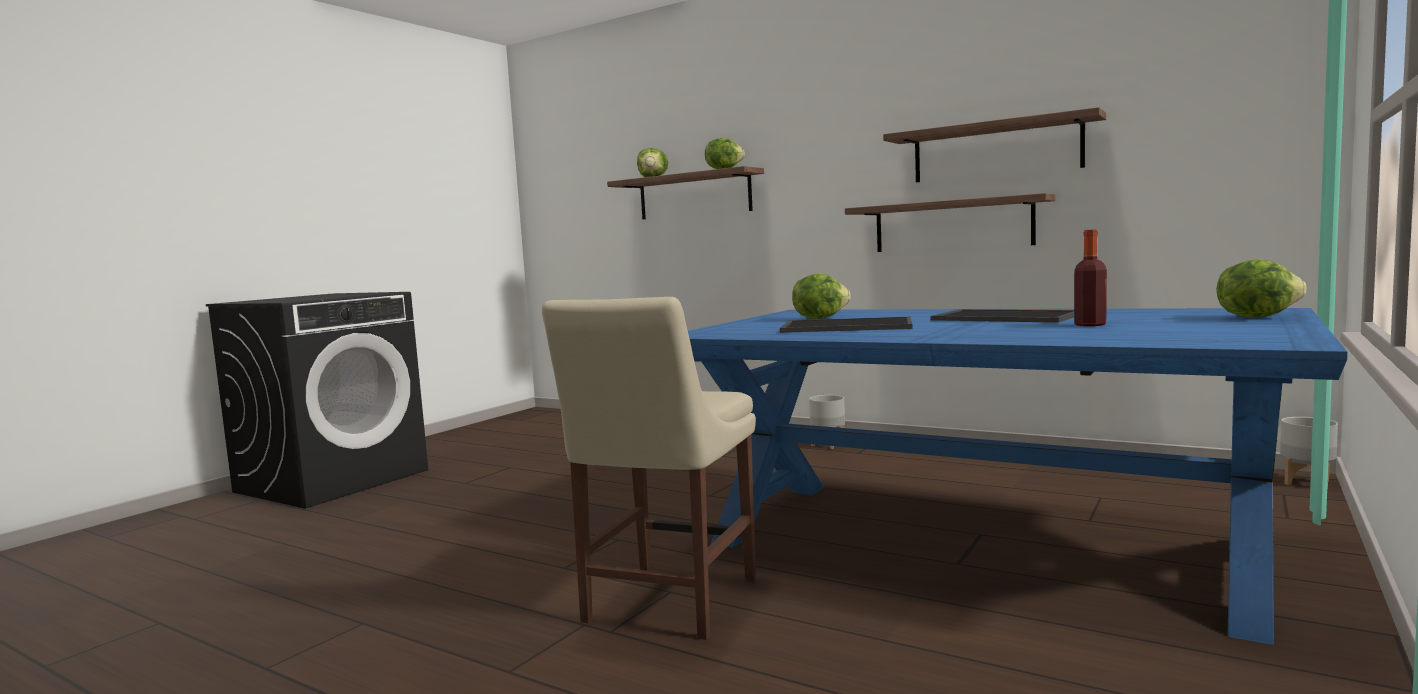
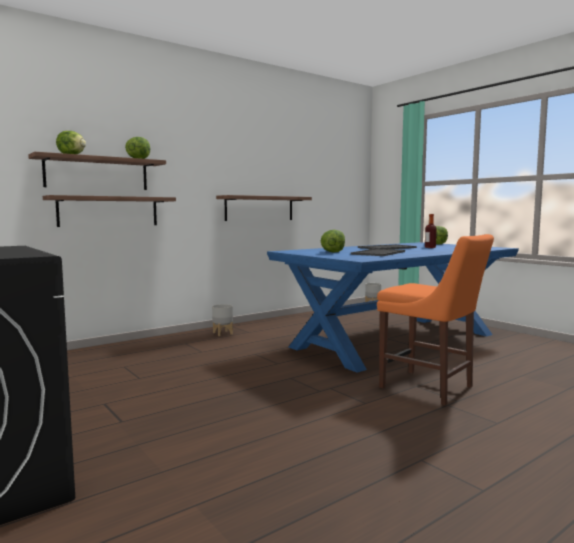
camera: 70 degrees left, 0 degrees up
(666, 603) = (430, 388): beige chair -> orange chair
(995, 150) = (277, 174): shelf -> shelf (109, 211)

